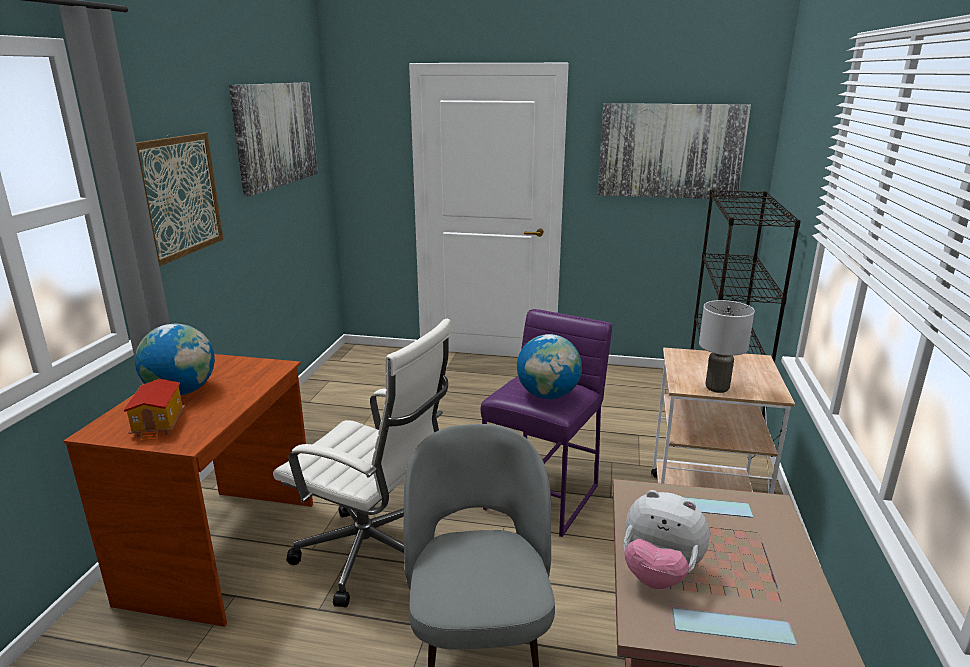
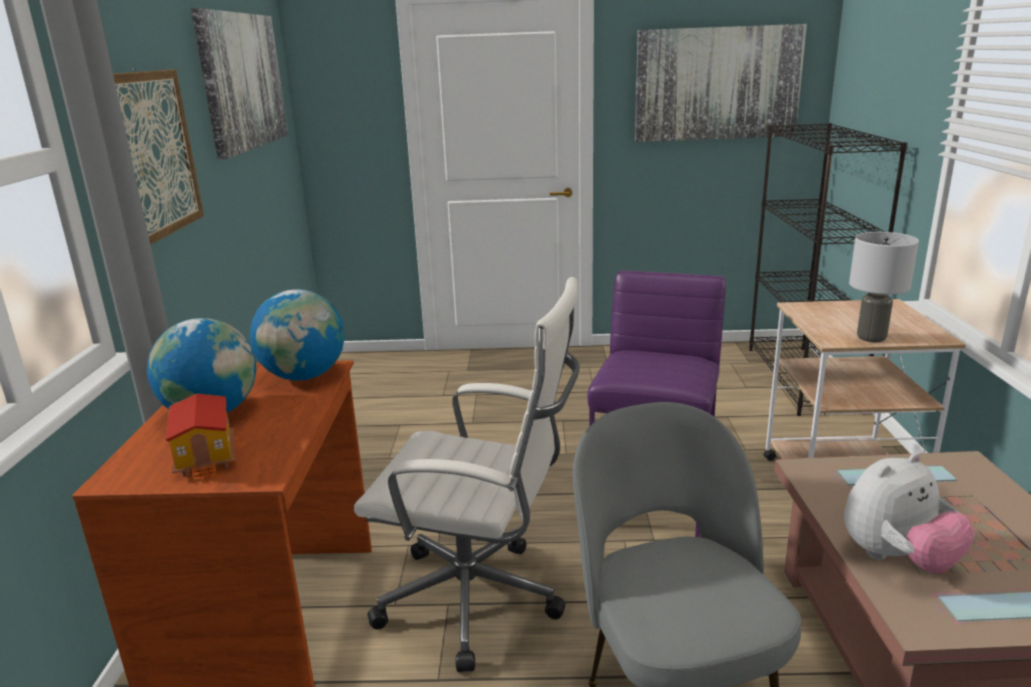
camera: 10 degrees left, 0 degrees up
(548, 395) = (669, 370): globe -> globe (304, 376)
(659, 574) = (897, 559): plush toy -> plush toy turned 45 degrees counterclockwise

